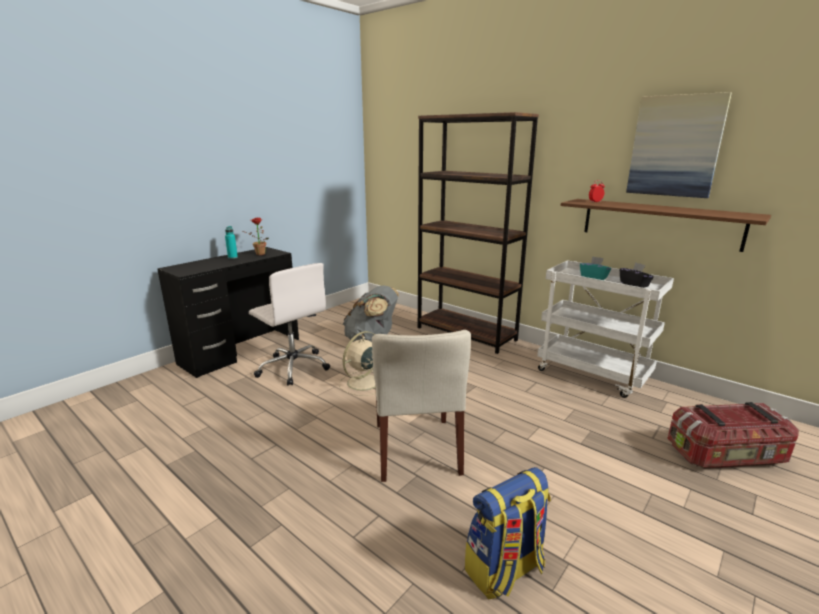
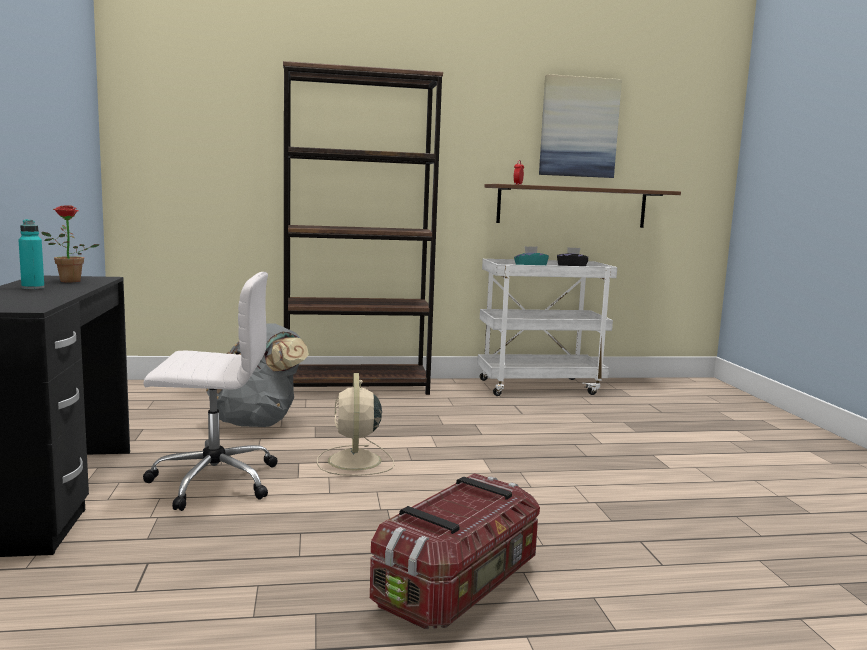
camera: 50 degrees left, 10 degrees down
(417, 448) = (547, 485): beige chair -> none
(505, 570) = (774, 519): backpack -> none
(727, 455) = (711, 406): storage box -> storage box (459, 585)

